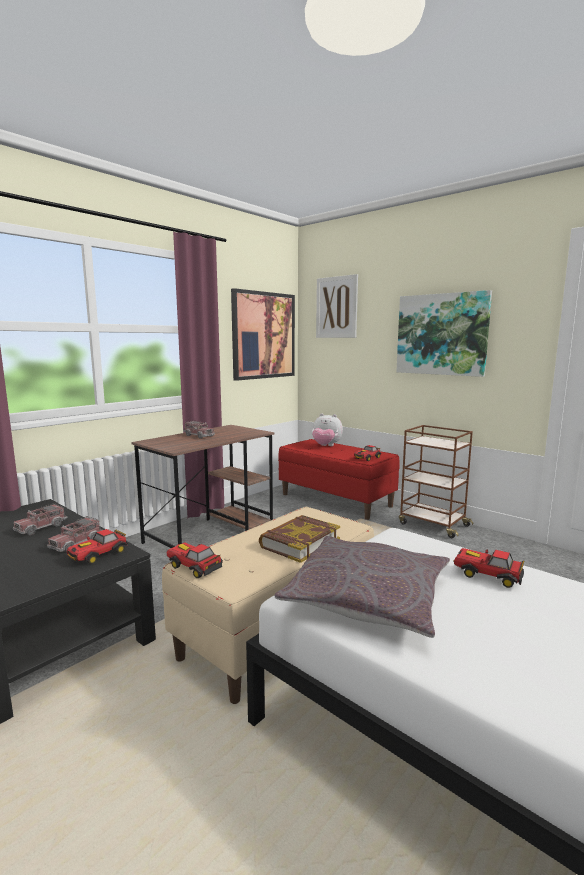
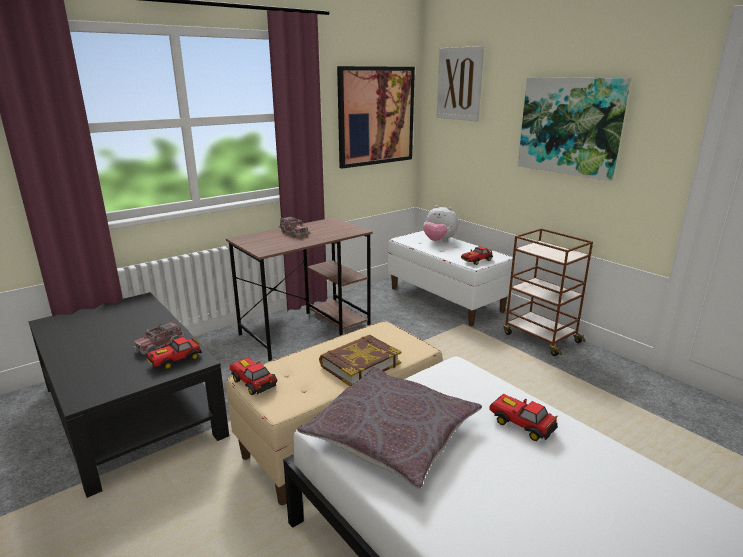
camera: 10 degrees right, 10 degrees up
(41, 527) = (134, 325): toy truck -> none
(336, 500) = (445, 299): red bench -> white bench

